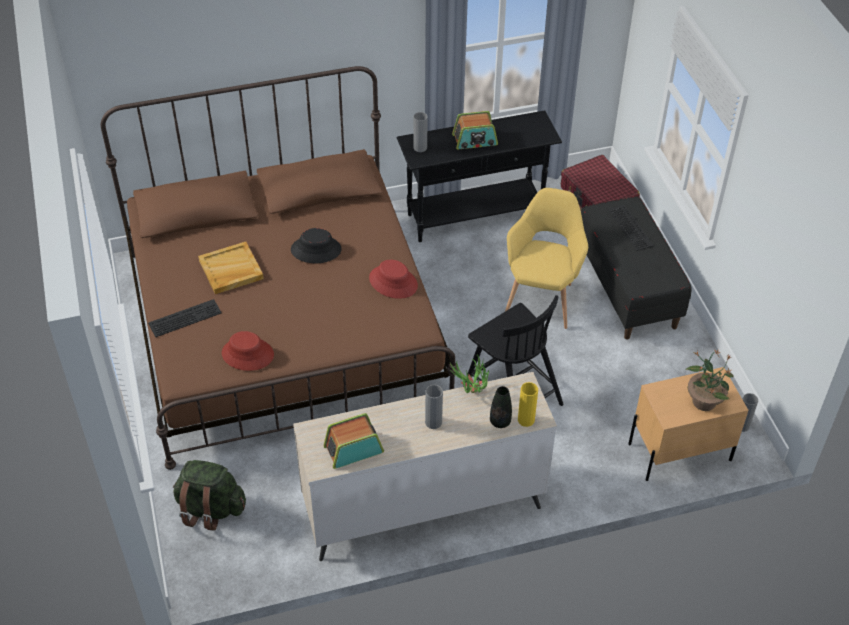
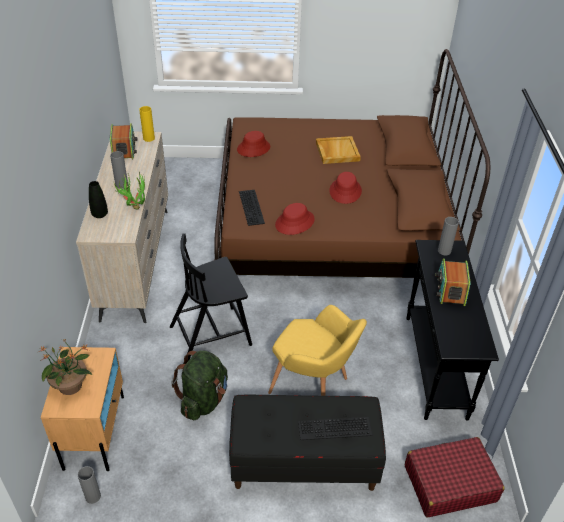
camera: 105 degrees right, 5 degrees down
(185, 317) = (299, 129): keyboard -> keyboard (252, 207)
(210, 509) = (191, 176): green backpack -> green backpack (204, 400)
(316, 249) = (345, 191): black hat -> red hat
(526, 420) = (92, 227): yellow vase -> yellow vase (149, 138)

